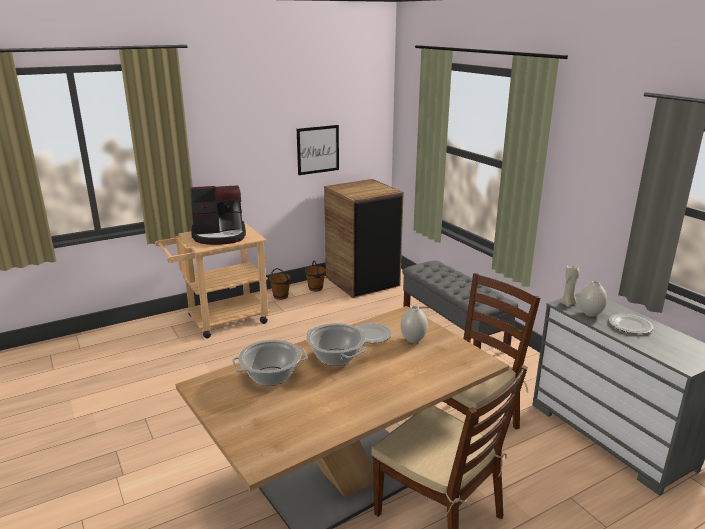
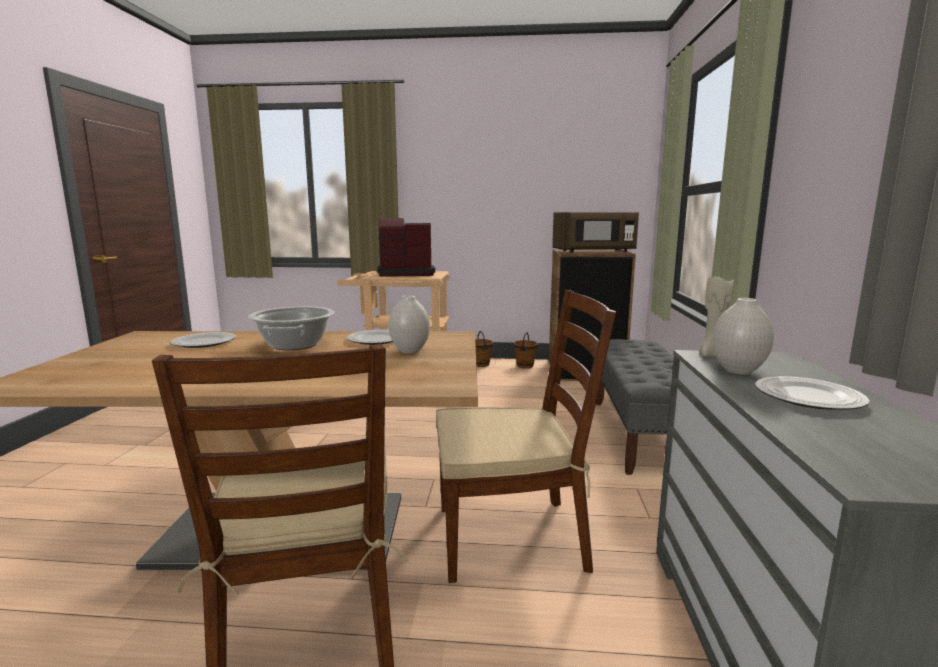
camera: 35 degrees right, 10 degrees down
(220, 236) = (405, 274): coffee machine -> coffee machine turned 150 degrees clockwise
(271, 376) = (205, 342): cooking pot -> plate
(318, 149) = (549, 205): picture -> none
(369, 190) = (594, 251): none -> brown microwave

